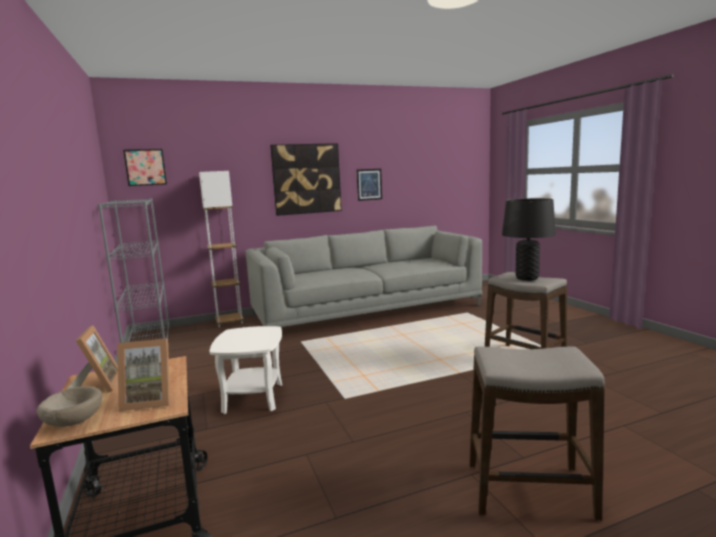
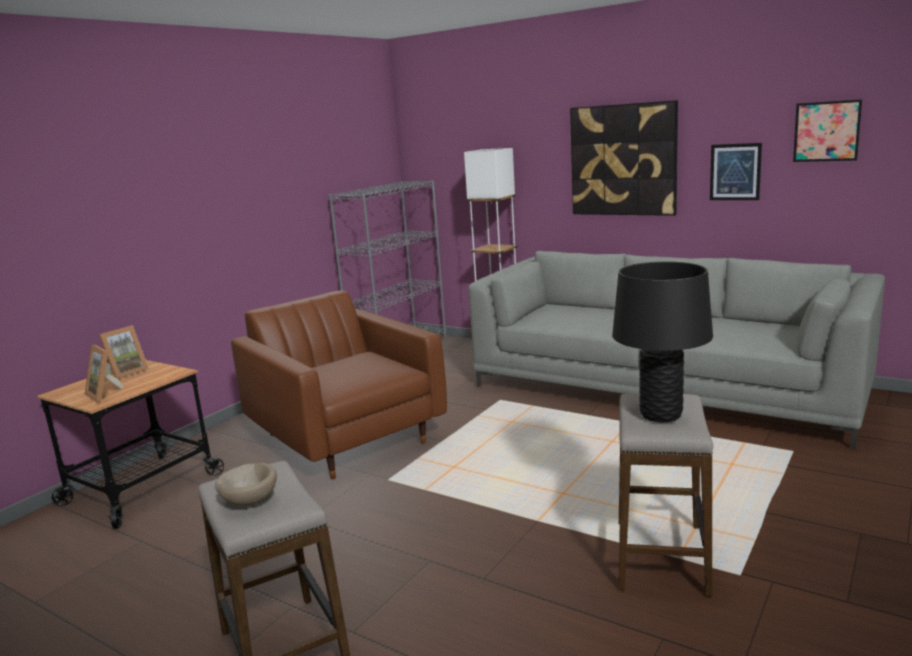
camera: 55 degrees right, 5 degrees up
(73, 421) = (69, 390): beige bowl -> beige bowl (250, 500)
(145, 167) = (432, 142): picture -> picture (826, 131)
(253, 397) = (345, 439): white side table -> brown armchair

